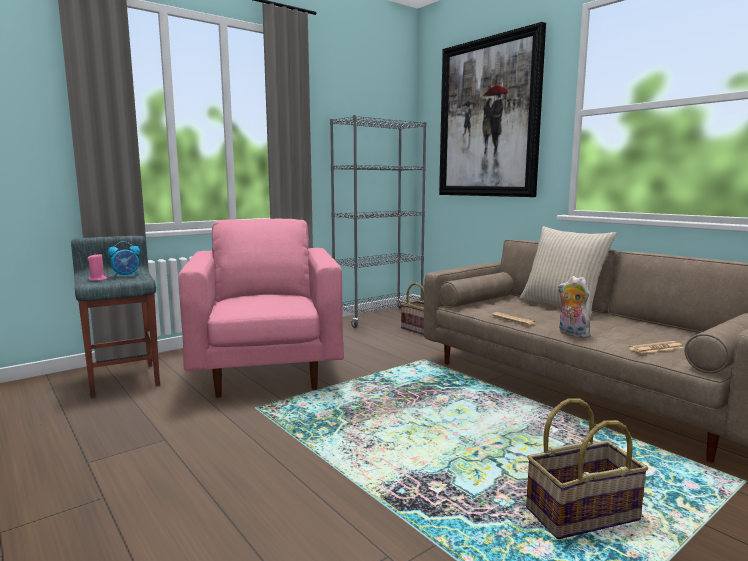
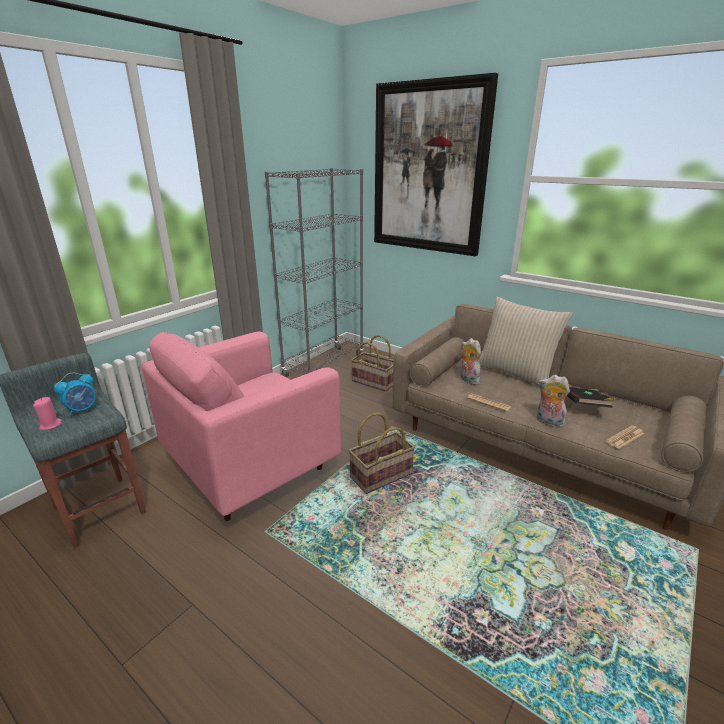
camera: 15 degrees left, 15 degrees up
(267, 372) = (252, 470): pink armchair -> pink armchair turned 105 degrees counterclockwise
(503, 307) = (467, 380): none -> plush toy
(581, 513) = (605, 622): basket -> basket (381, 475)
(625, 328) = (584, 406): none -> black book

